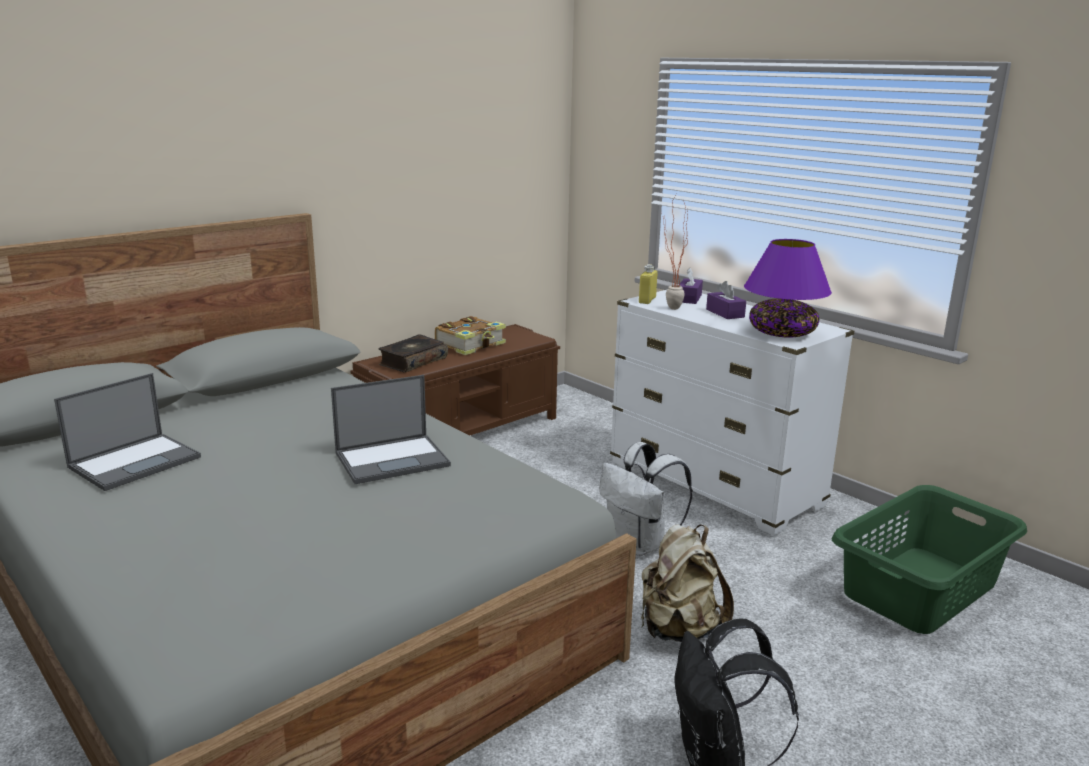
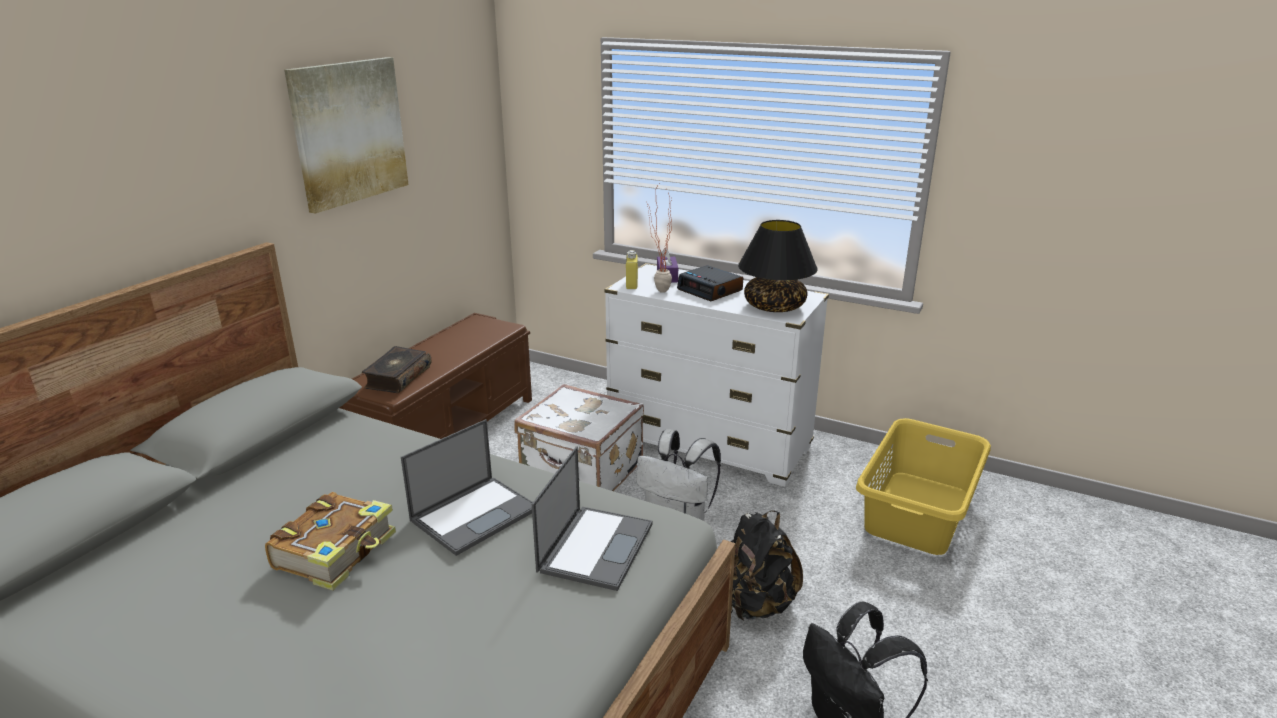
camera: 20 degrees left, 5 degrees up
(136, 461) = (184, 585): laptop -> laptop (596, 546)
(401, 128) = (349, 132): none -> picture
(471, 345) = (446, 346): book -> book (337, 551)
(569, 484) = (582, 472): none -> white suitcase
(679, 630) = (755, 604): beige backpack -> black backpack
(725, 313) = (710, 290): purple tissue box -> alarm clock
(781, 333) = (774, 307): purple table lamp -> black table lamp
(921, 589) = (919, 511): green laundry basket -> yellow laundry basket

